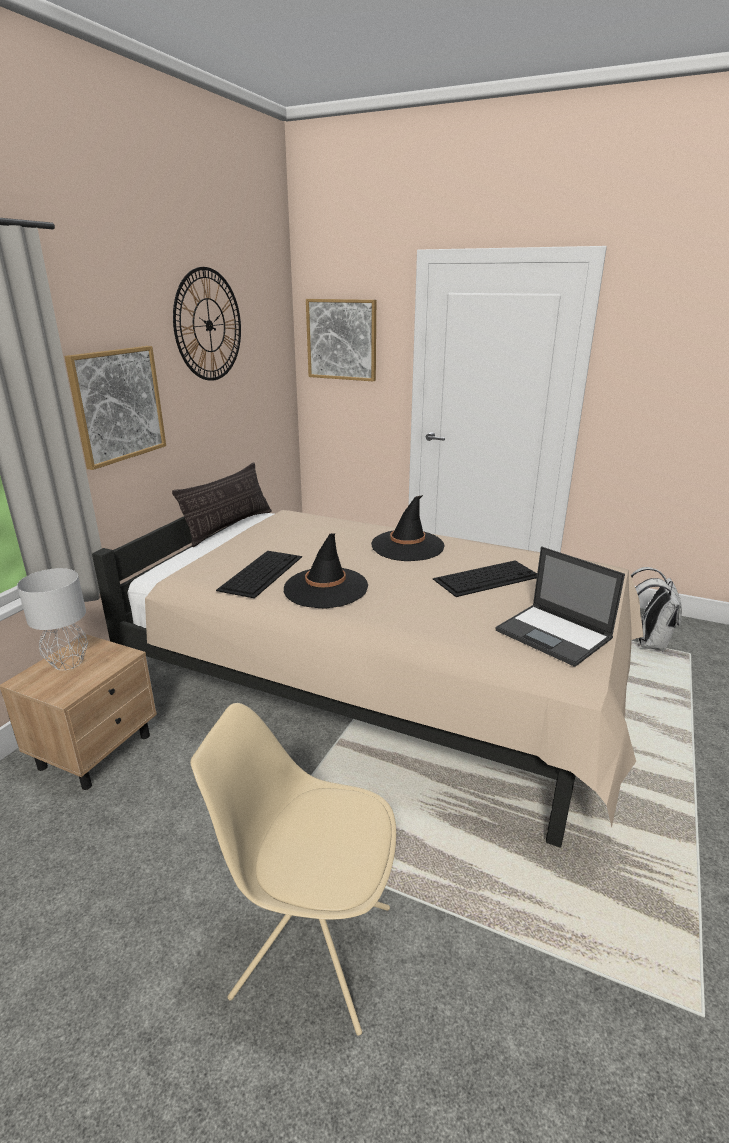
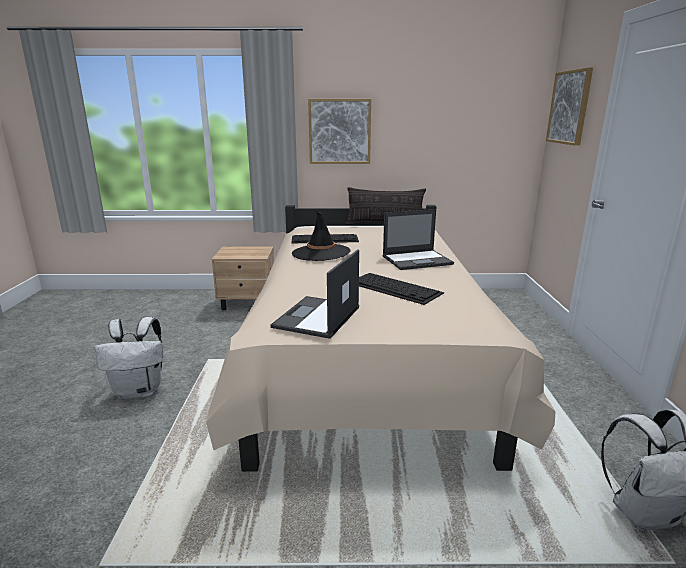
camera: 65 degrees right, 5 degrees down
(67, 663) = (246, 250): grey table lamp -> none
(209, 325) = (434, 90): wall clock -> none
(310, 949) = (140, 391): beige chair -> white backpack
(407, 546) = (417, 260): black hat -> laptop

